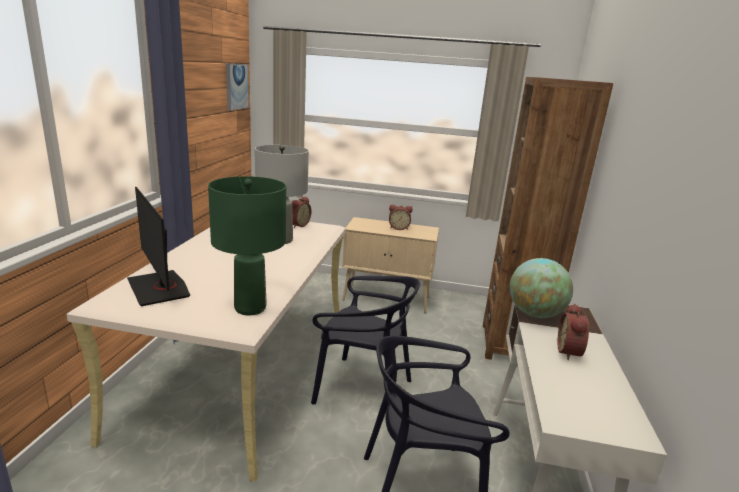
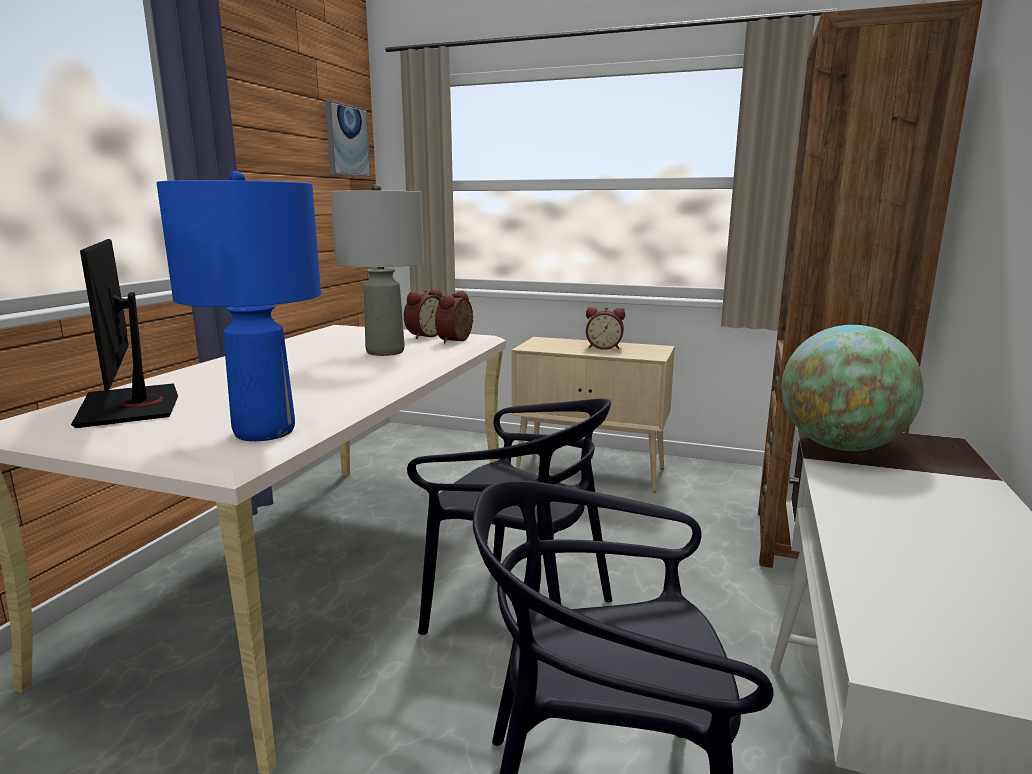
camera: 10 degrees right, 5 degrees down
(249, 308) = (263, 432): green table lamp -> blue table lamp
(571, 352) = (926, 510): alarm clock -> alarm clock (457, 340)

